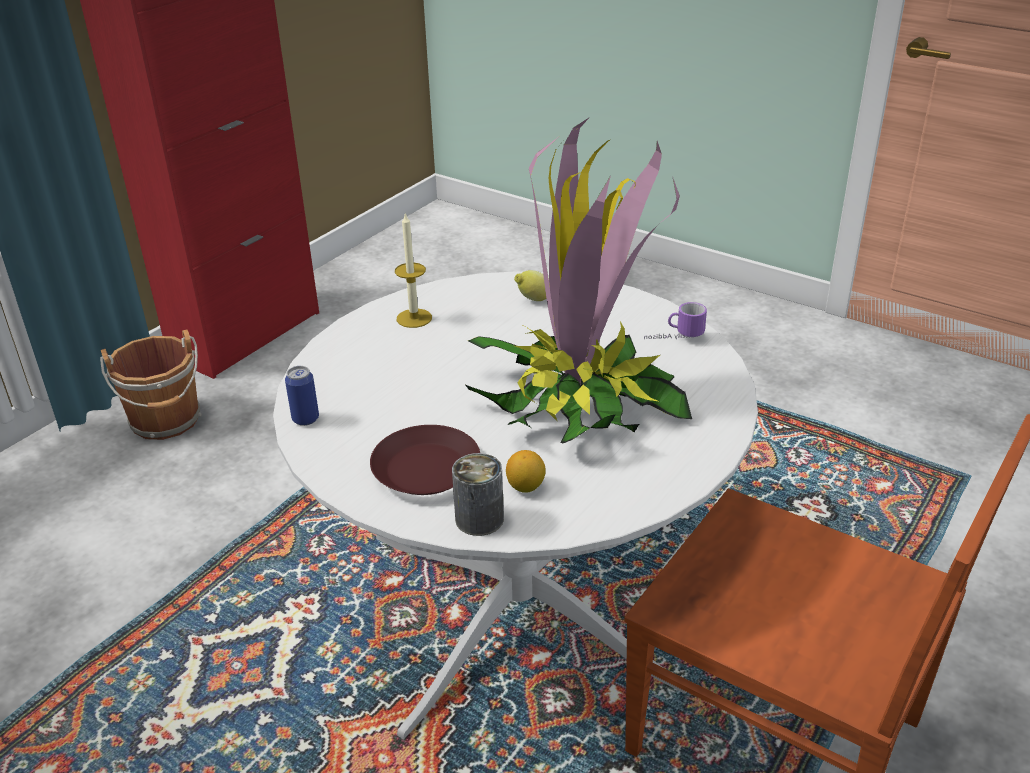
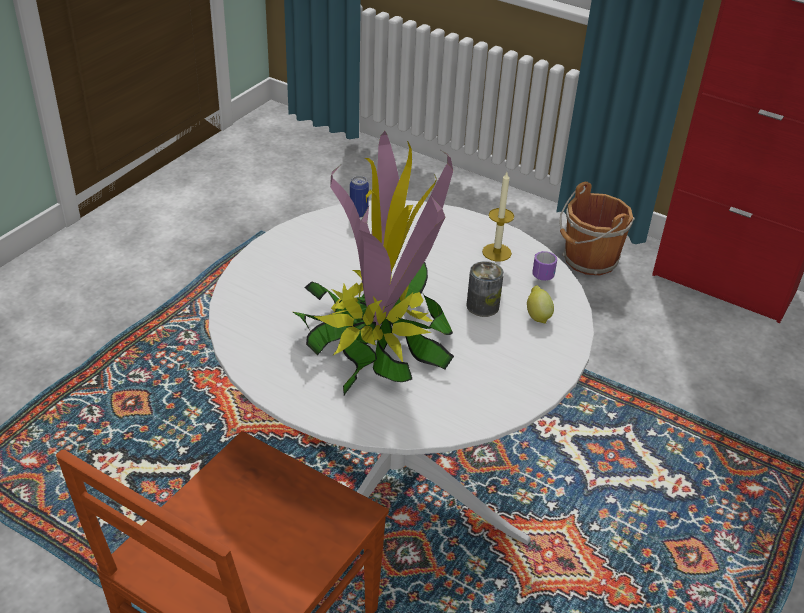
camera: 85 degrees right, 5 degrees up
(425, 470) = (297, 265): brown plate -> none
(479, 519) = (243, 289): can -> can (482, 306)
(526, 487) = (274, 310): lemon -> none
(673, 338) = (481, 401): mug -> mug (539, 271)

